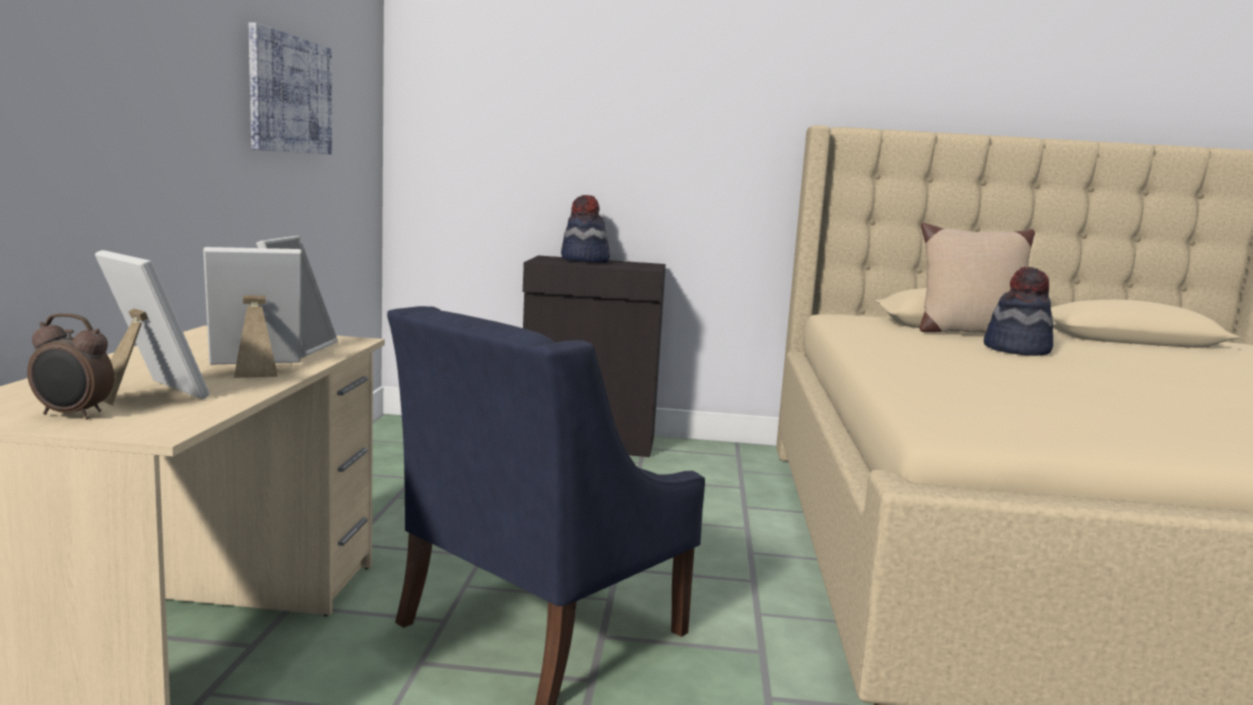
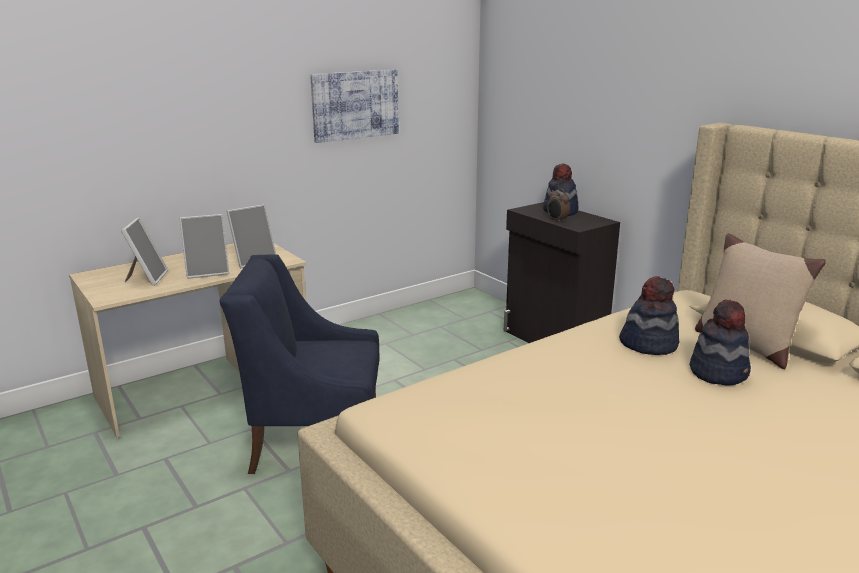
camera: 50 degrees right, 10 degrees up
(72, 415) = (106, 284): alarm clock -> alarm clock (556, 221)
(254, 369) = (208, 272): picture frame -> picture frame turned 135 degrees clockwise
(927, 344) = (648, 344): none -> hat

